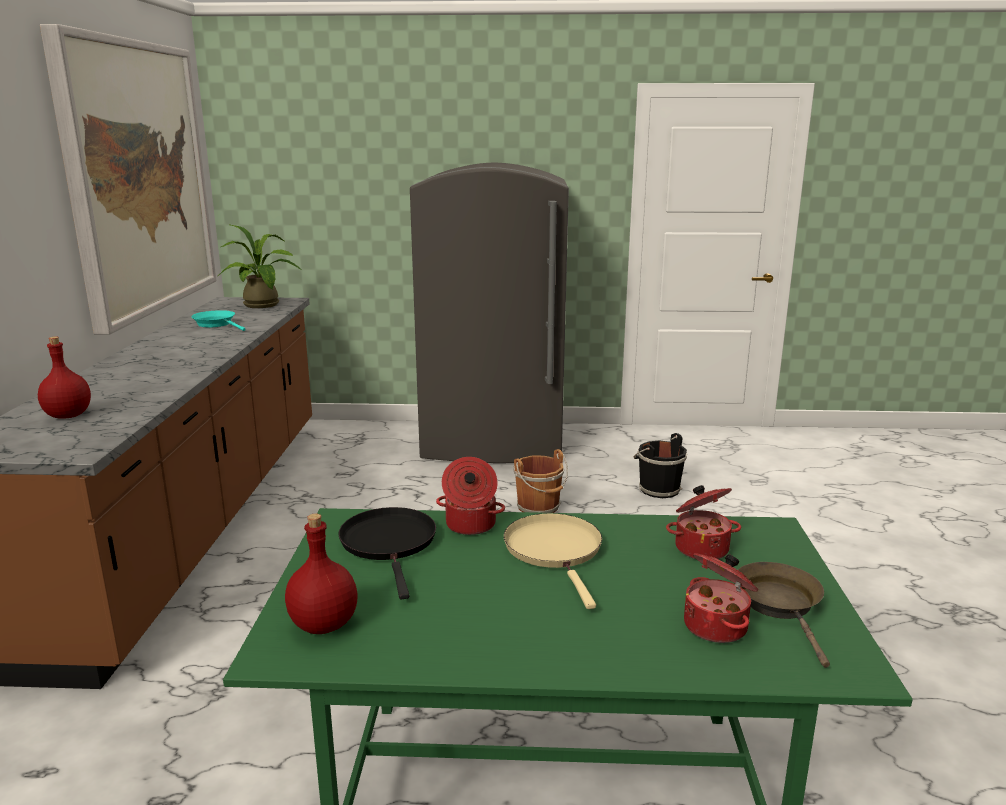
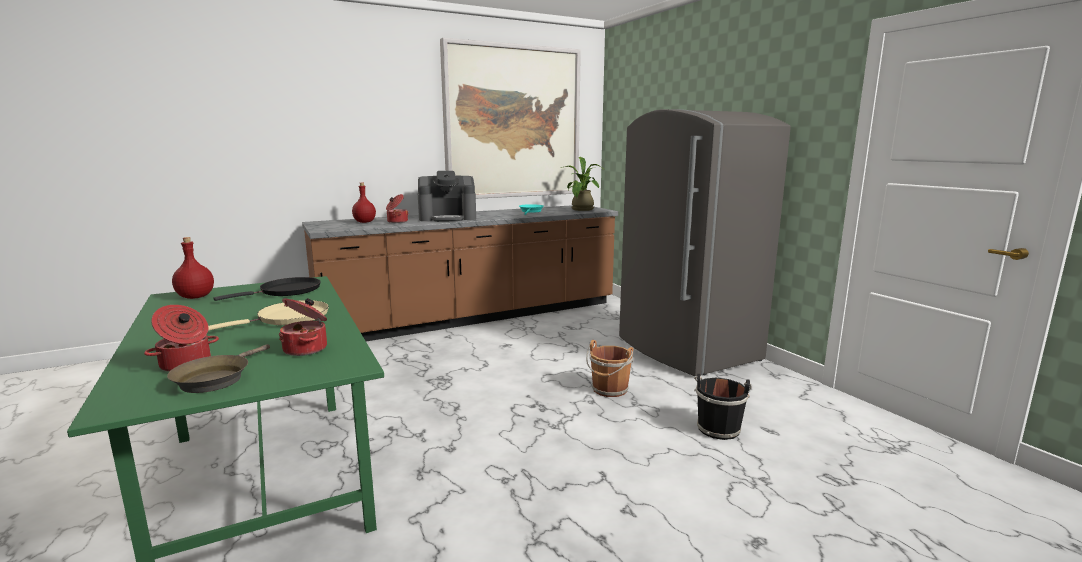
camera: 60 degrees right, 5 degrees down
(164, 366) = (448, 218): none -> coffee machine
(470, 525) = (317, 299): cooking pot -> cooking pot (397, 221)
(780, 605) = (216, 378): brown frying pan -> brown frying pan turned 135 degrees clockwise

